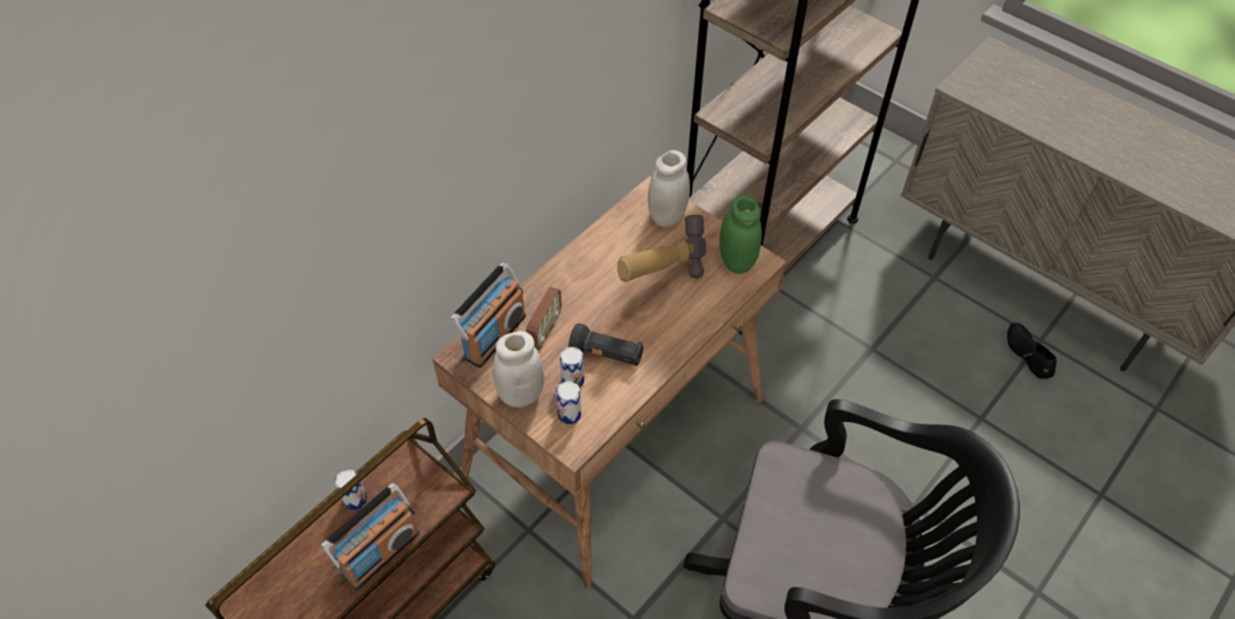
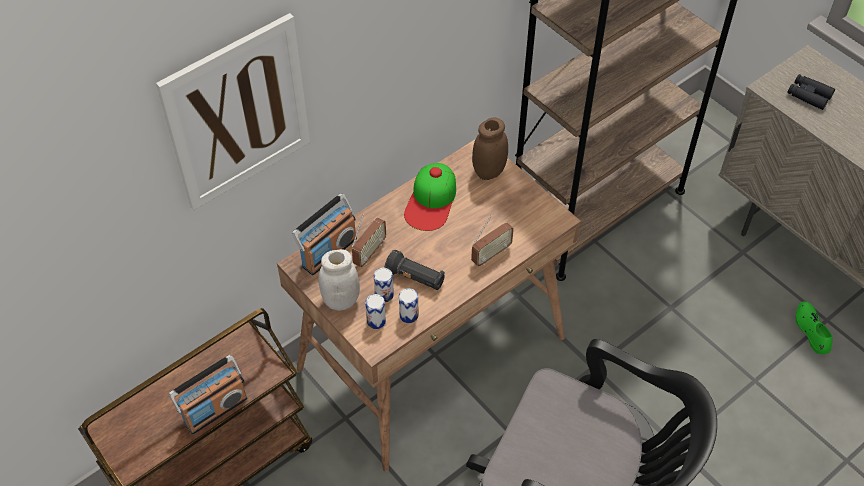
camera: 10 degrees right, 0 degrees up
(355, 500) = (202, 366): can -> can (409, 315)
(371, 170) = (238, 113): none -> picture
(606, 259) = (431, 201): none -> cap
(660, 288) = (470, 230): hammer -> none
(667, 216) = (489, 171): white jar -> brown jar
(691, 314) = (491, 254): none -> radio
(736, 262) = (538, 216): green jar -> none
(1006, 90) = (809, 95): none -> black binoculars
(1028, 354) = (811, 330): black shoe -> green shoe

